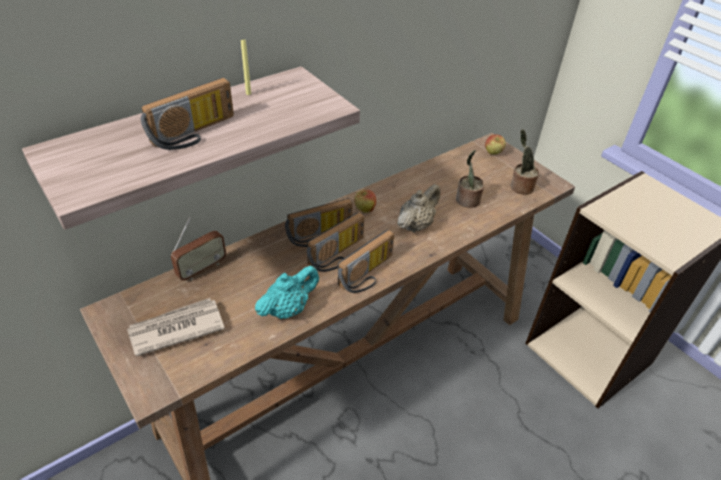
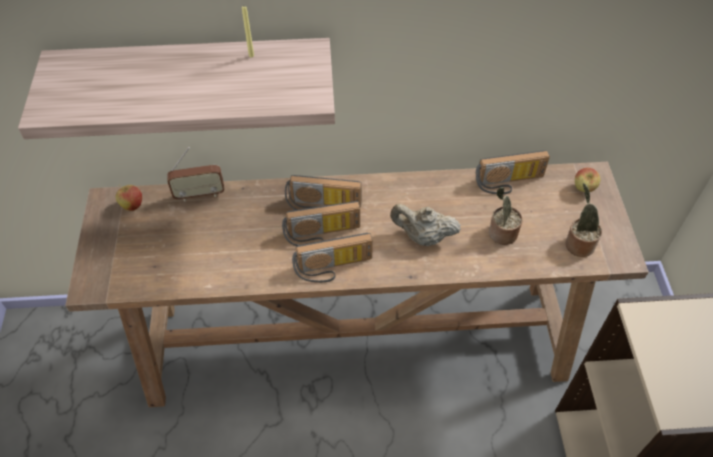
camera: 35 degrees right, 10 degrees up
(175, 328) = (142, 240): newspaper -> none
(195, 134) = (170, 85): radio -> radio (509, 183)
(288, 309) = (239, 267): turquoise teapot -> none
(364, 210) = (385, 198): apple -> apple (132, 205)
(416, 225) = (423, 237): beige teapot -> beige teapot turned 150 degrees counterclockwise

